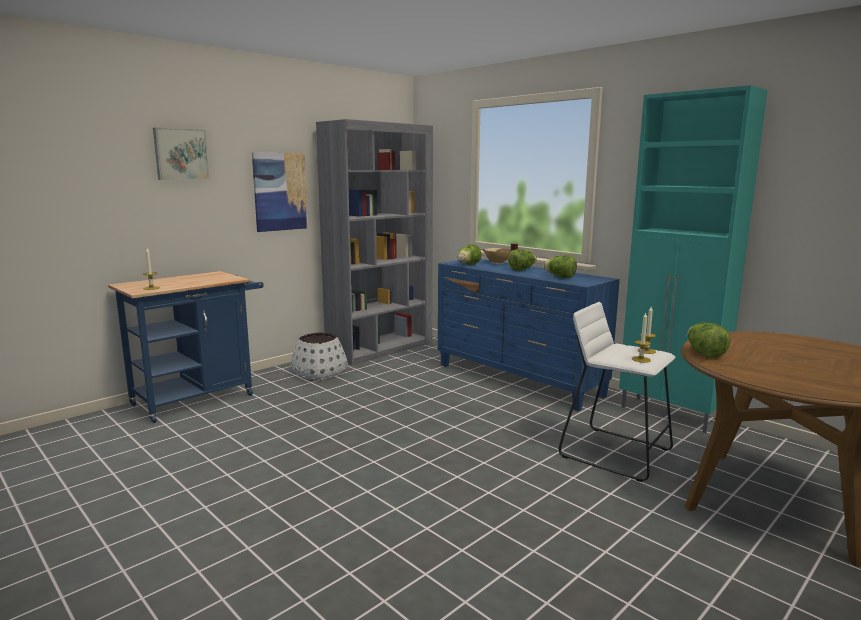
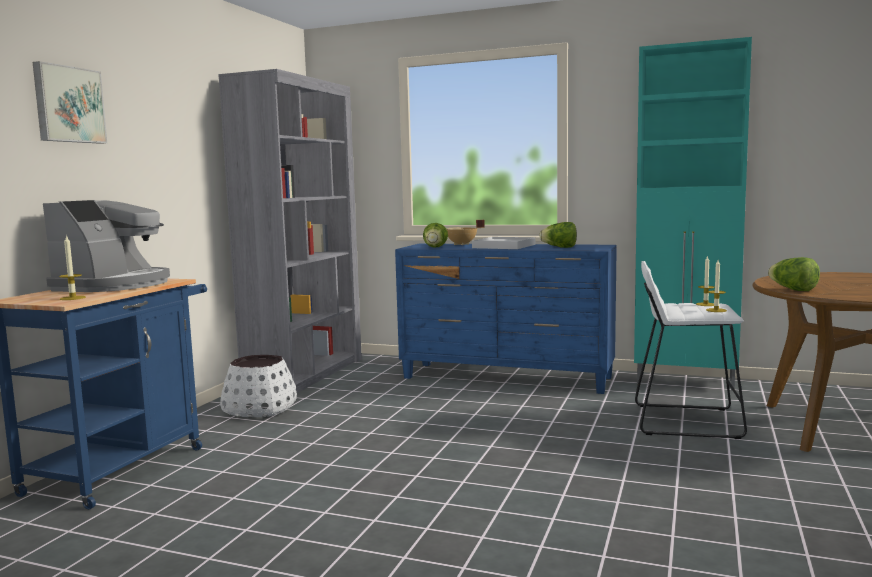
camera: 25 degrees left, 5 degrees down
(197, 279) = (114, 285): none -> coffee machine
(280, 192) = (183, 165): picture -> none
(522, 269) = (503, 246): lettuce -> white tray

